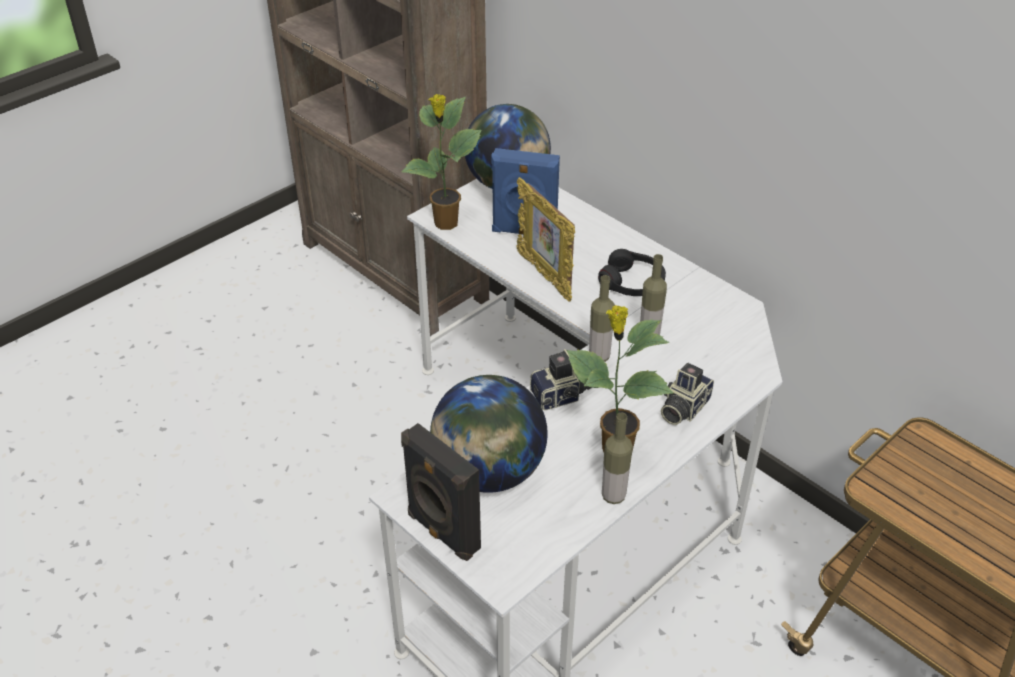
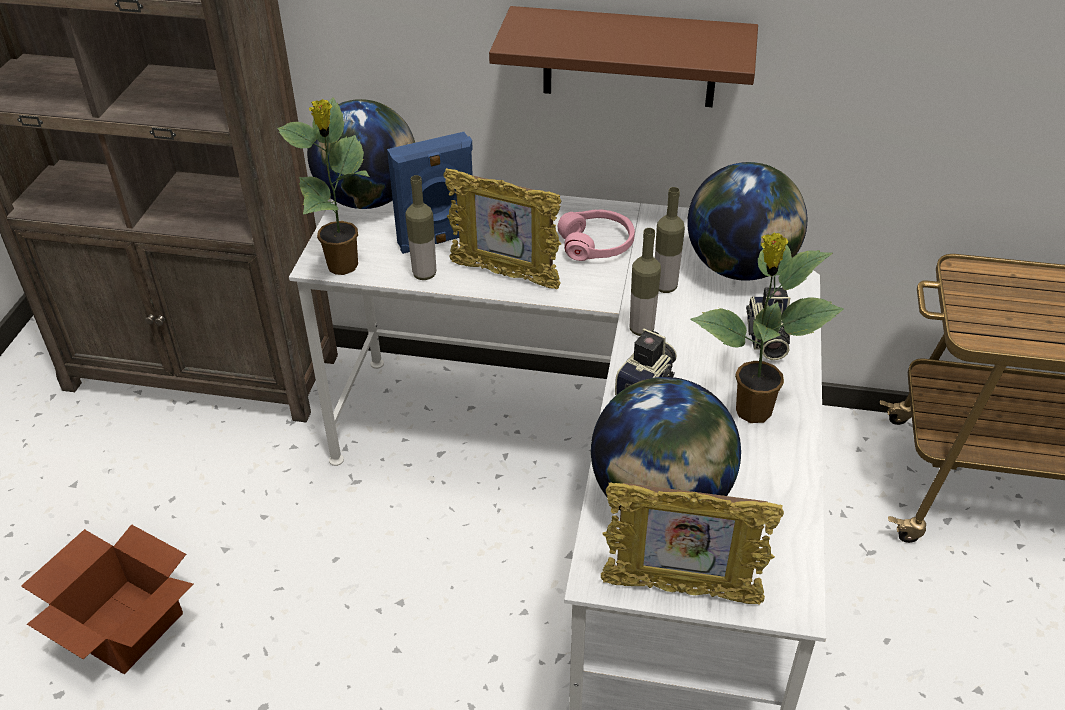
camera: 35 degrees left, 0 degrees up
(226, 407) = (124, 623): none -> cardboard box
(442, 532) = (681, 590): black speaker -> picture frame
(613, 496) = (797, 457): bottle -> bottle (424, 274)
(632, 282) = (596, 244): black headphones -> pink headphones
(707, 142) = (629, 57): none -> brown shelf
(722, 348) = (740, 268): none -> globe

